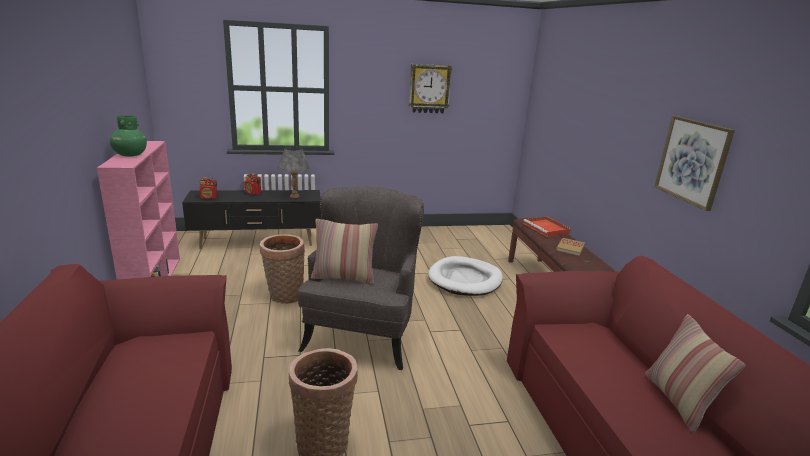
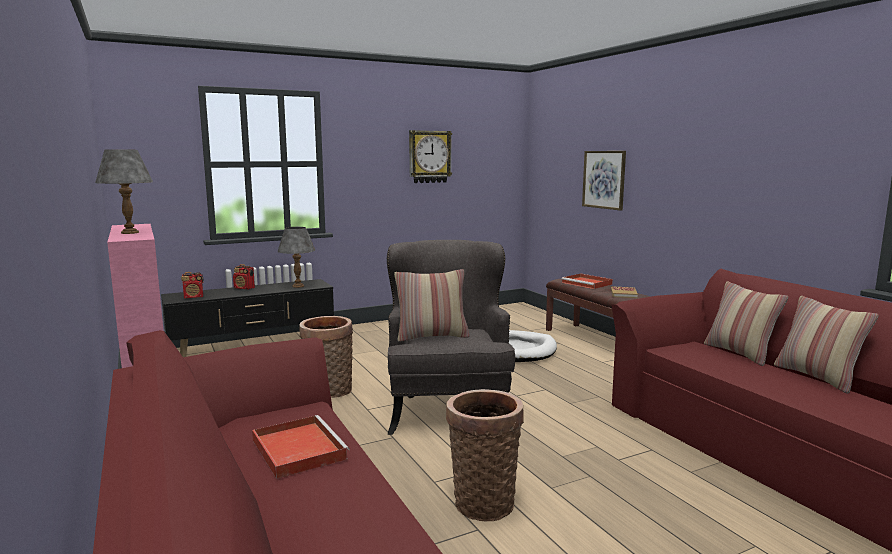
camera: 15 degrees left, 10 degrees down
(130, 155) = (129, 232): green vase -> grey table lamp
(146, 383) = (297, 449): none -> red tray
(624, 349) = (739, 353): none -> pillow
(692, 161) = (742, 176): picture -> picture (604, 179)

